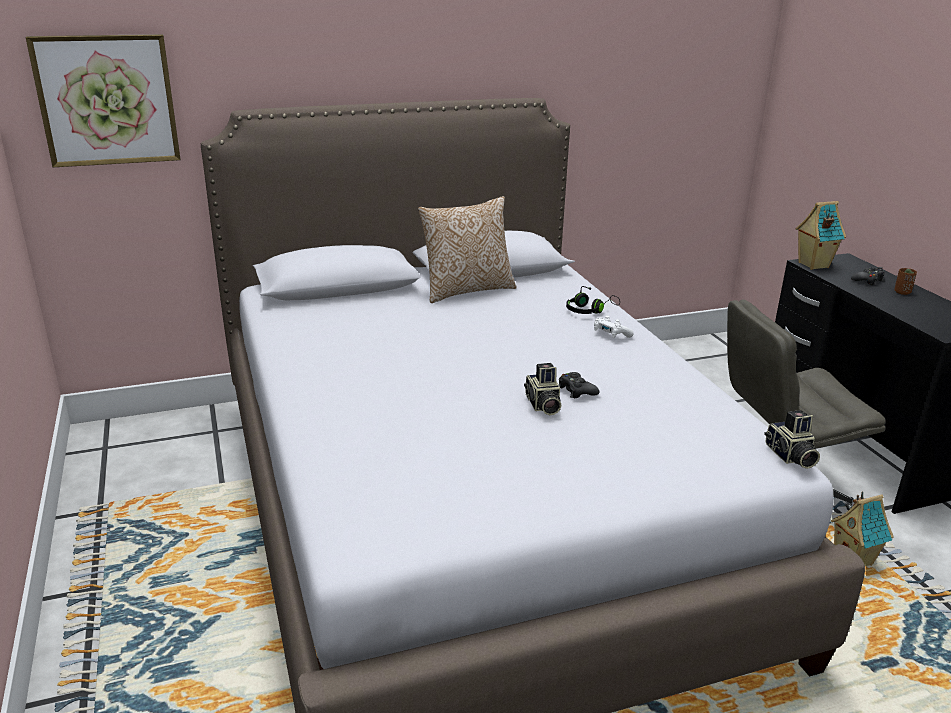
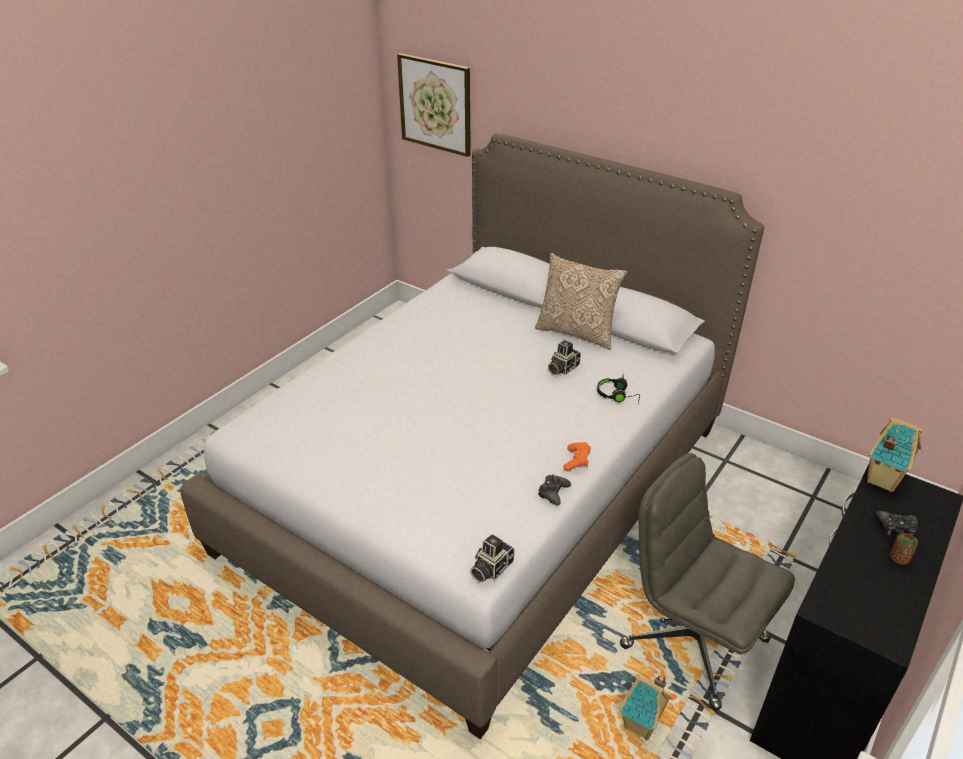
camera: 55 degrees right, 10 degrees up
(542, 405) = (444, 432): camera -> camera (562, 368)
(576, 390) = (480, 438): black game controller -> black game controller (553, 493)
(610, 334) = (587, 421): white game controller -> none
(665, 360) = (577, 461): none -> orange game controller

